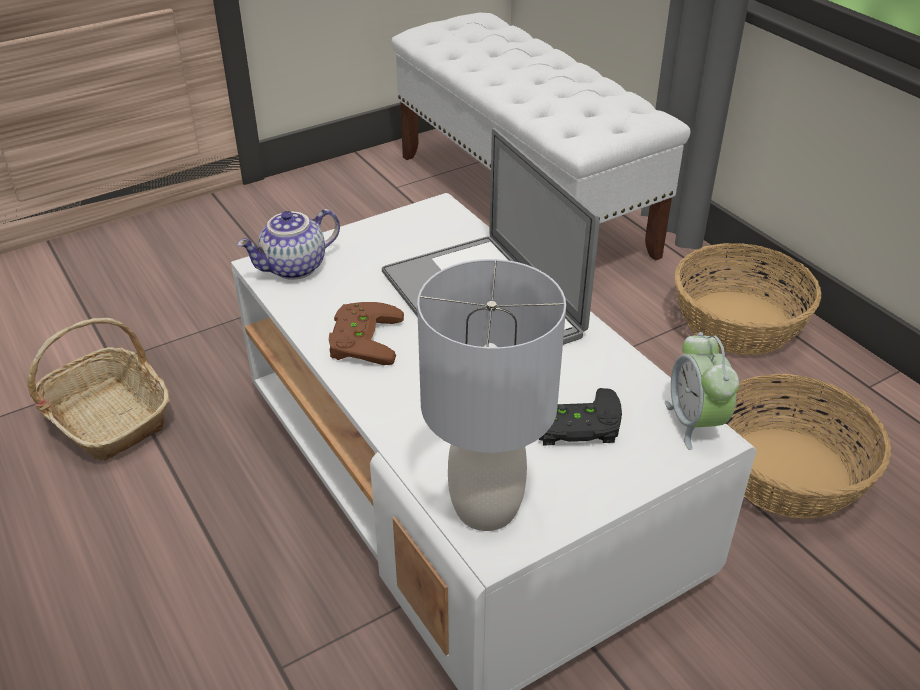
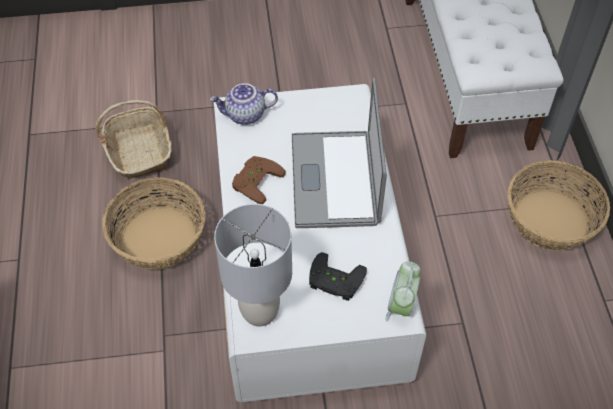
camera: 25 degrees right, 15 degrees up
(788, 472) = (505, 337): basket -> basket (159, 238)

